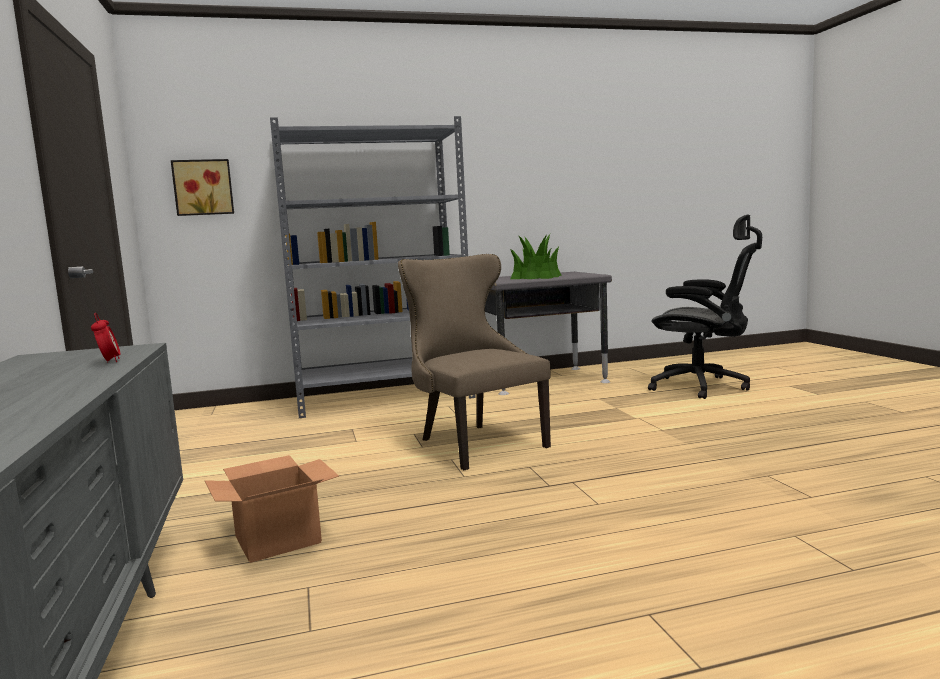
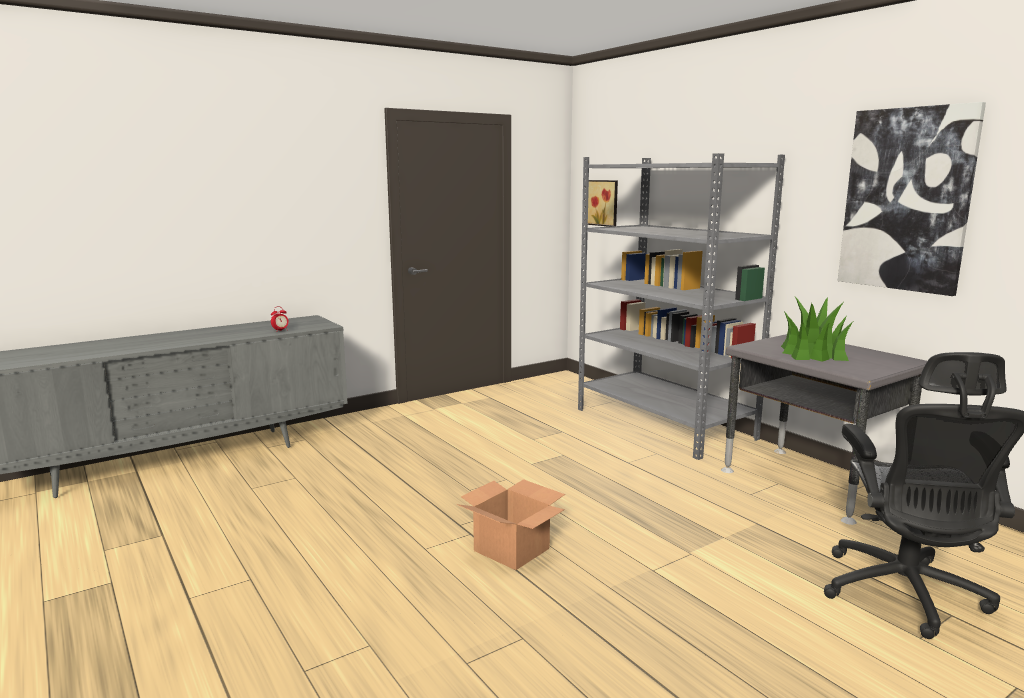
camera: 70 degrees right, 5 degrees up
(276, 540) = (351, 457): cardboard box -> cardboard box (510, 549)
(475, 443) = (551, 482): beige chair -> none
(538, 164) = (906, 200): none -> picture

